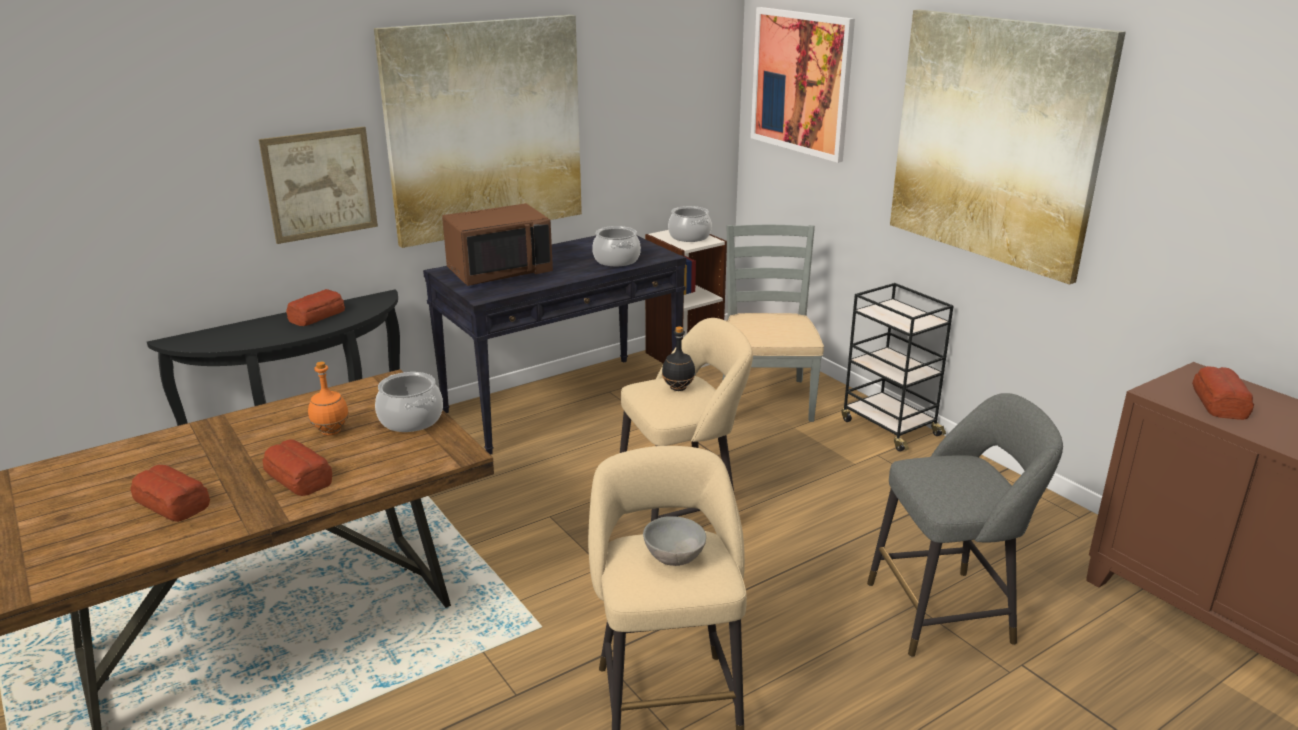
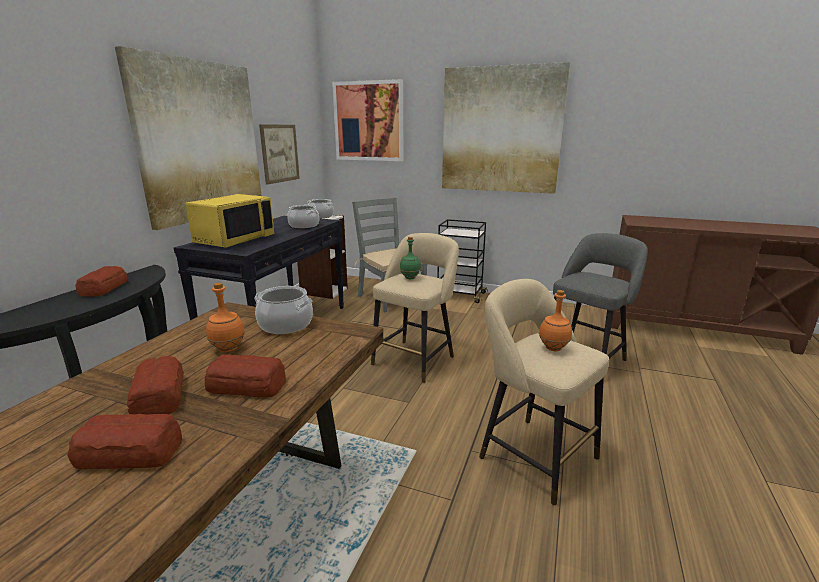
camera: 35 degrees left, 5 degrees down
(320, 184) = (84, 176): picture -> picture (280, 153)
(499, 270) = (234, 239): brown microwave -> yellow microwave
(675, 557) = (553, 348): grey bowl -> orange bottle
(678, 388) = (410, 278): black bottle -> green bottle
(1220, 402) = (659, 222): bread -> bread (160, 396)

